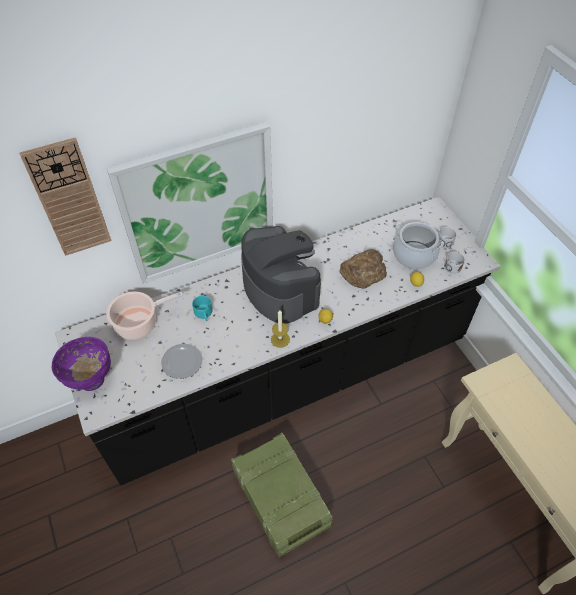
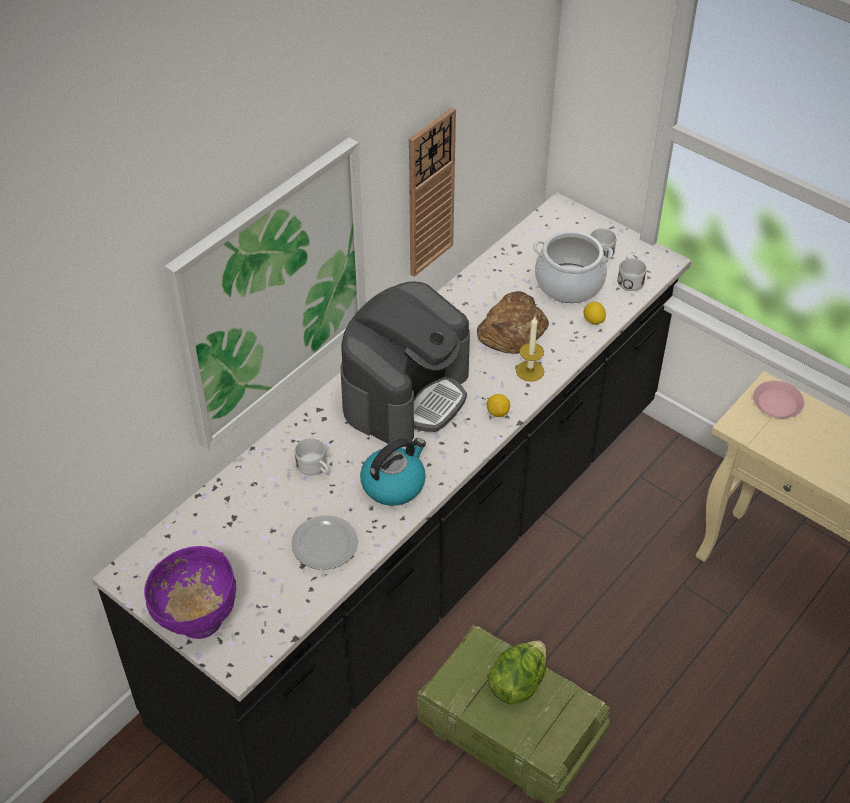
camera: 25 degrees left, 5 degrees down
(69, 199) = (118, 332): wall clock -> wall clock (430, 193)
(139, 323) = (222, 516): cooking pot -> none
(204, 314) = (315, 468): turquoise mug -> white mug
(240, 341) = (394, 484): none -> kettle
(280, 288) = (406, 393): coffee machine -> coffee machine turned 90 degrees clockwise
(280, 339) = (450, 461): candle -> candle (530, 371)
(287, 478) = (517, 683): none -> lettuce
(513, 377) = (777, 403): none -> pink plate

